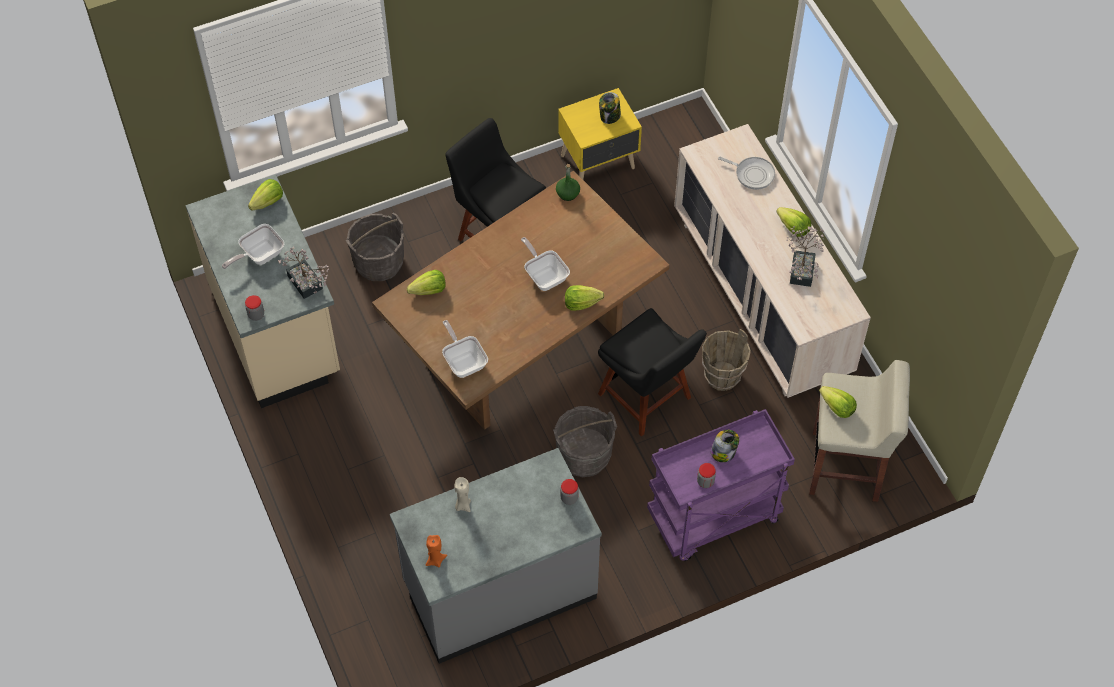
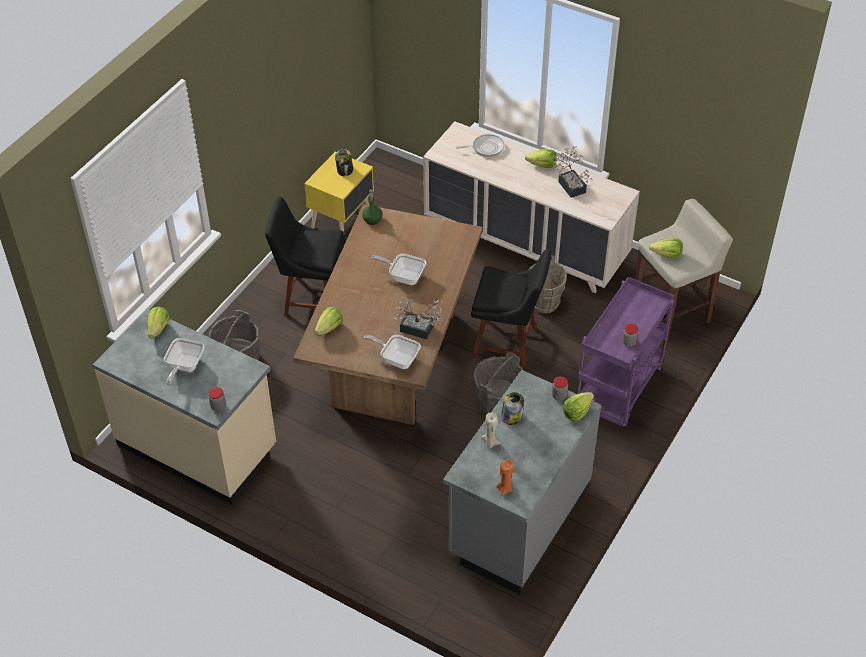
camera: 35 degrees left, 10 degrees down
(307, 286) = (240, 367): potted plant -> potted plant (420, 330)
(581, 303) = (445, 279): lettuce -> lettuce (577, 412)
(723, 452) = (623, 318): jar -> jar (511, 416)

